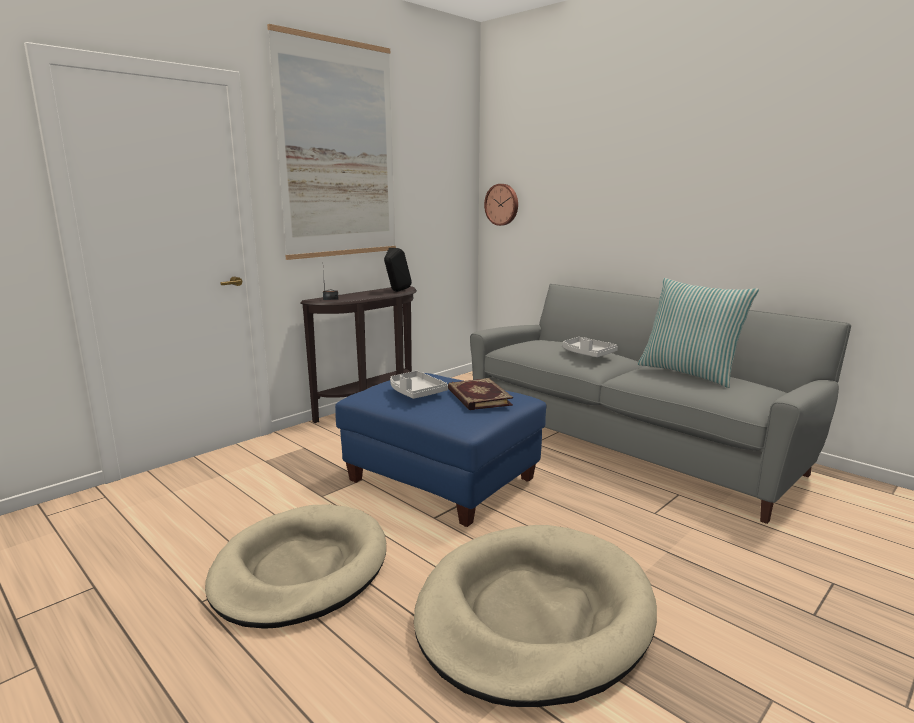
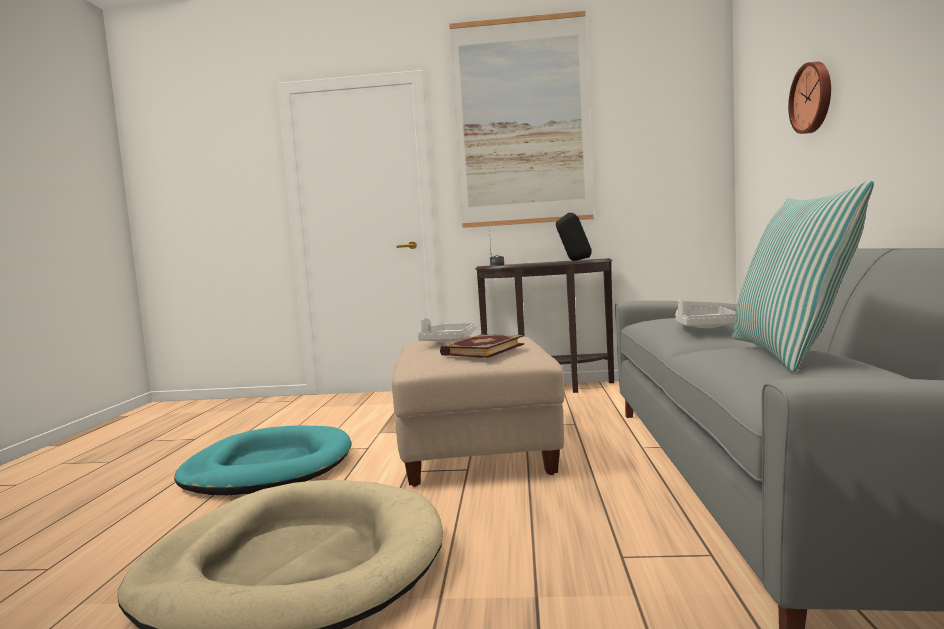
camera: 50 degrees right, 10 degrees down
(300, 570) = (268, 468): beige dog bed -> turquoise dog bed
(441, 481) = (476, 449): blue ottoman -> beige ottoman
(502, 204) = (748, 156): wall clock -> wall clock (813, 98)

